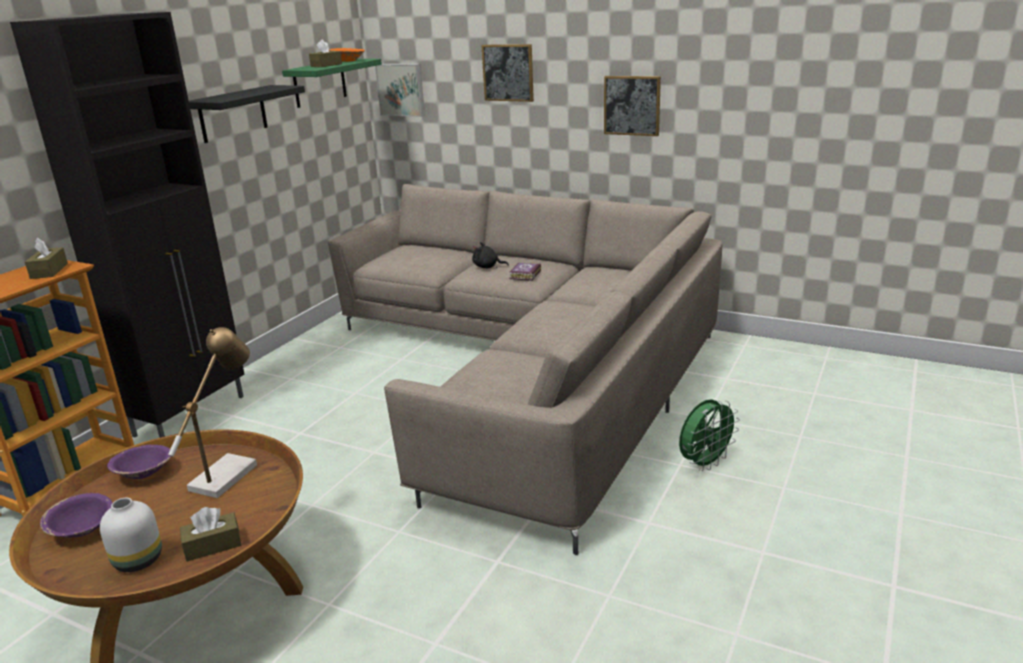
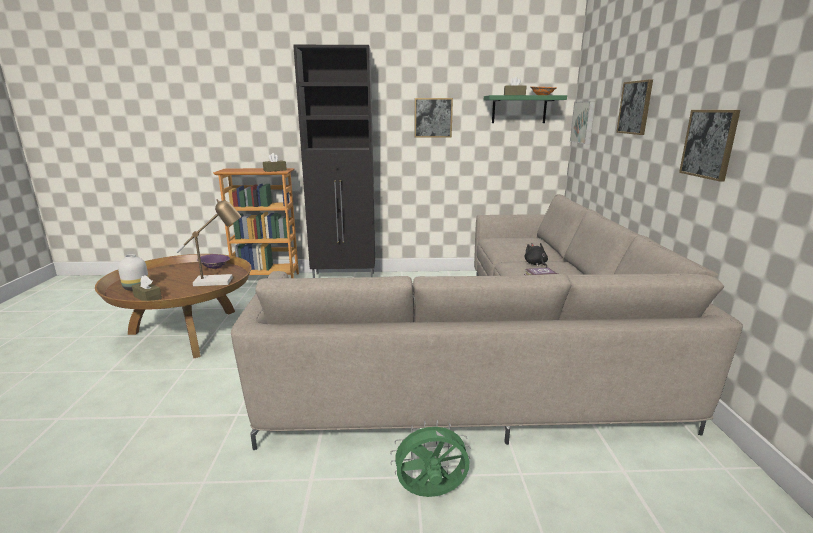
camera: 60 degrees right, 5 degrees down
(82, 529) = (164, 271): purple bowl -> none
(233, 114) = (433, 117): black shelf -> picture
(705, 463) = (431, 494): green fan -> green fan turned 150 degrees clockwise

